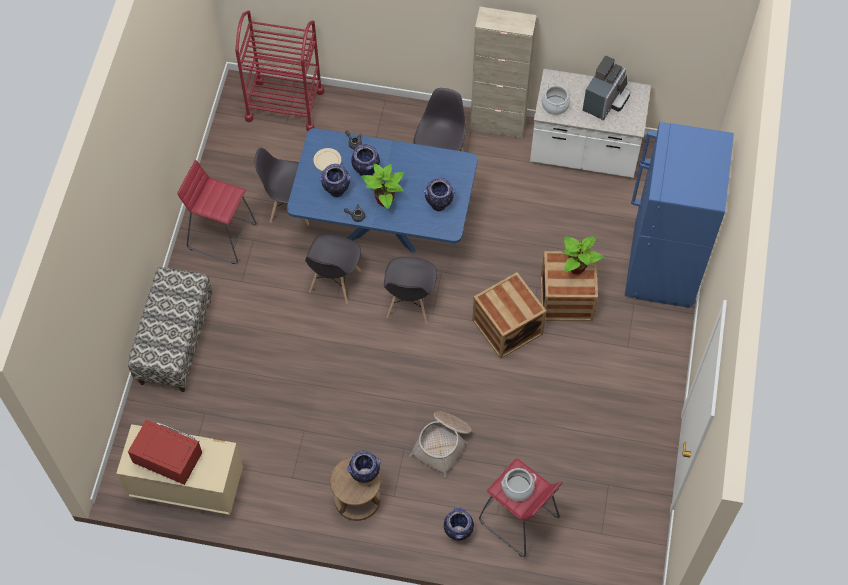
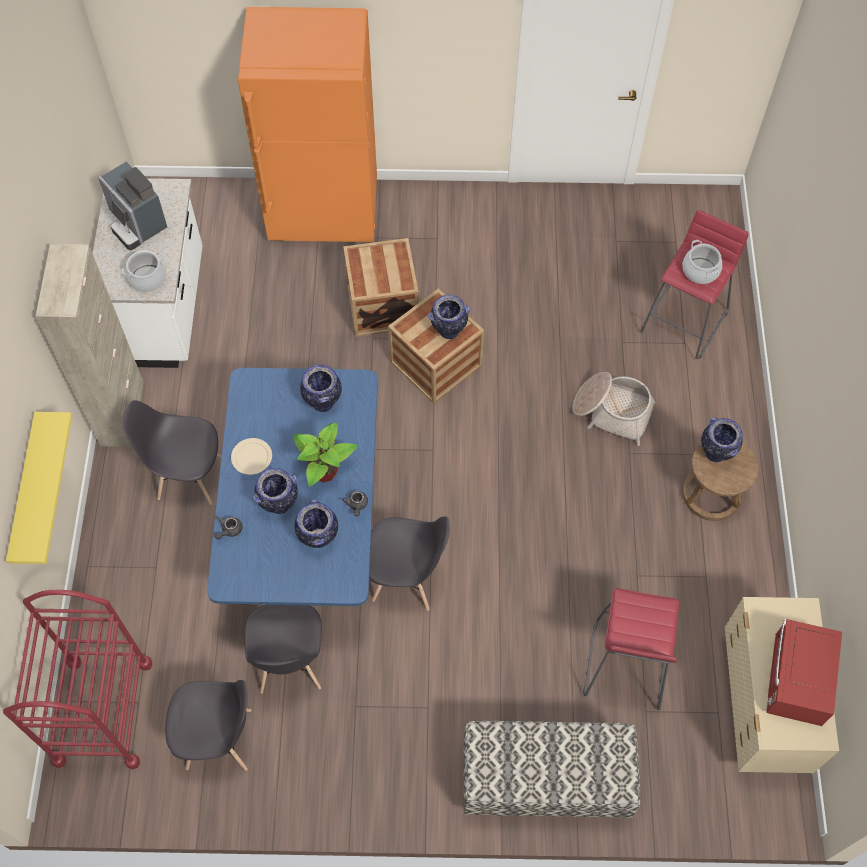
camera: 100 degrees left, 0 degrees up
(222, 235) = (354, 755): red stool -> red stool (625, 666)
(327, 161) = (266, 562): beige plate -> beige plate (252, 457)
(382, 21) = (26, 493): none -> yellow shelf
(410, 304) = (423, 479): grey chair -> grey chair (220, 739)
(458, 532) = (718, 379): vase -> vase (448, 332)
(577, 267) = (369, 264): potted plant -> none
(605, 101) = (137, 223): coffee machine -> coffee machine turned 150 degrees counterclockwise
(661, 268) = (324, 214): blue fridge -> orange fridge

